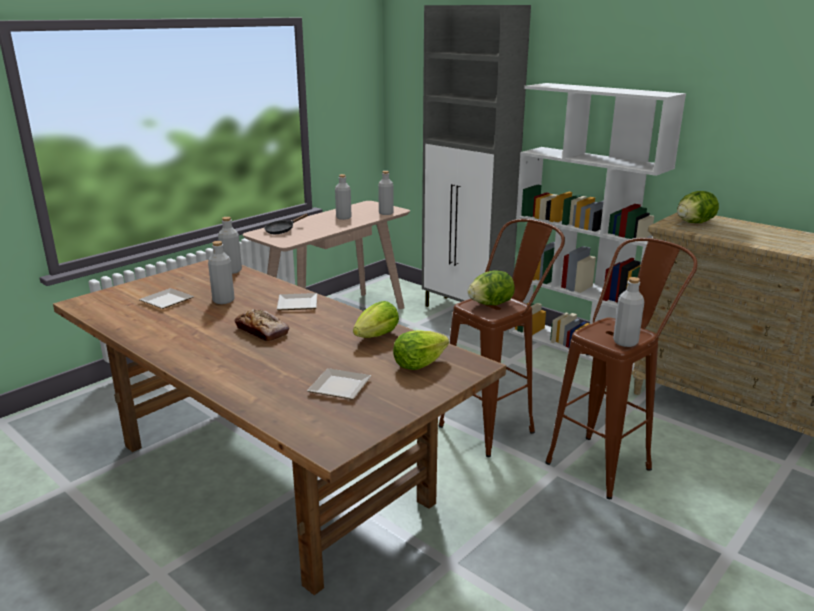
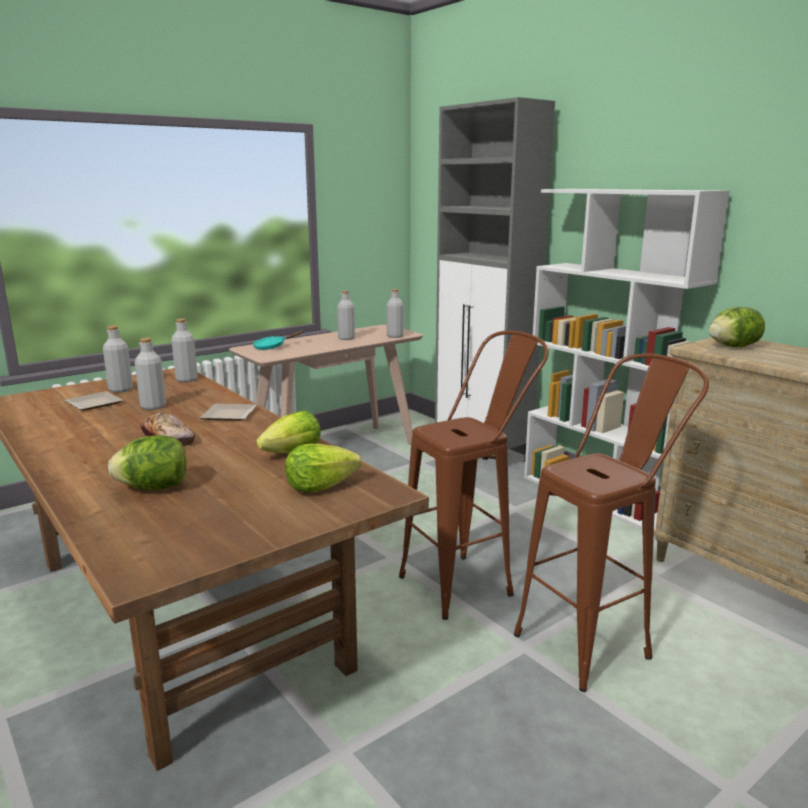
camera: 10 degrees right, 5 degrees down
(282, 230) = (272, 347): black frying pan -> turquoise frying pan
(337, 387) = (203, 506): plate -> none
(491, 304) = (458, 430): lettuce -> lettuce (154, 488)
(625, 342) = (606, 483): grey bottle -> grey bottle (121, 389)

